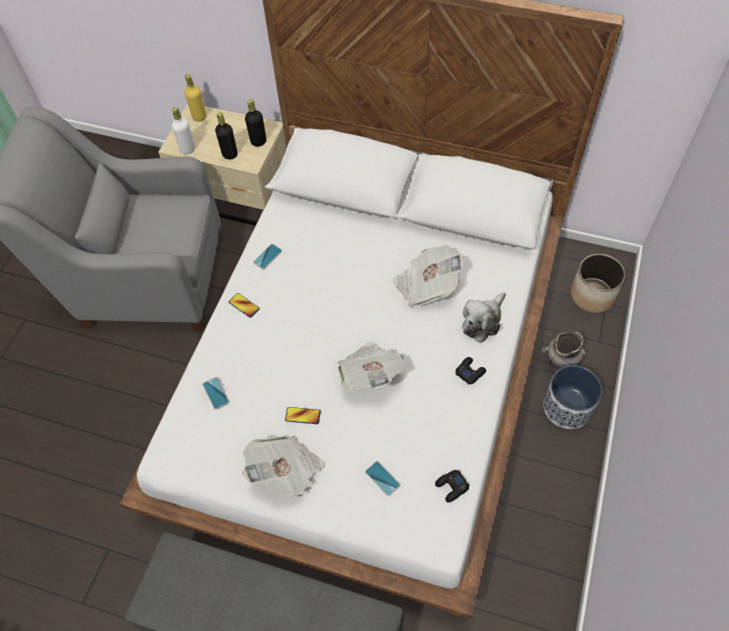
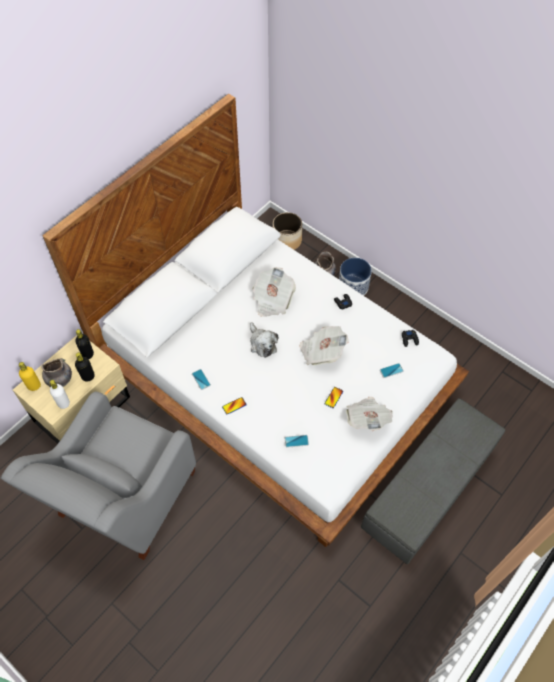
camera: 70 degrees left, 0 degrees up
(214, 134) = (60, 380): none -> grey vase
(482, 321) = (312, 283): plush toy -> plush toy (262, 344)

